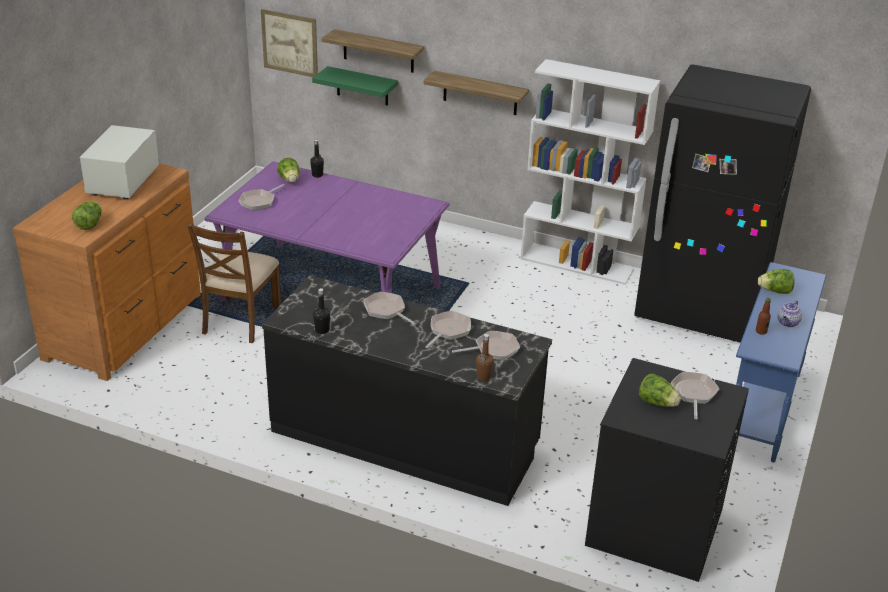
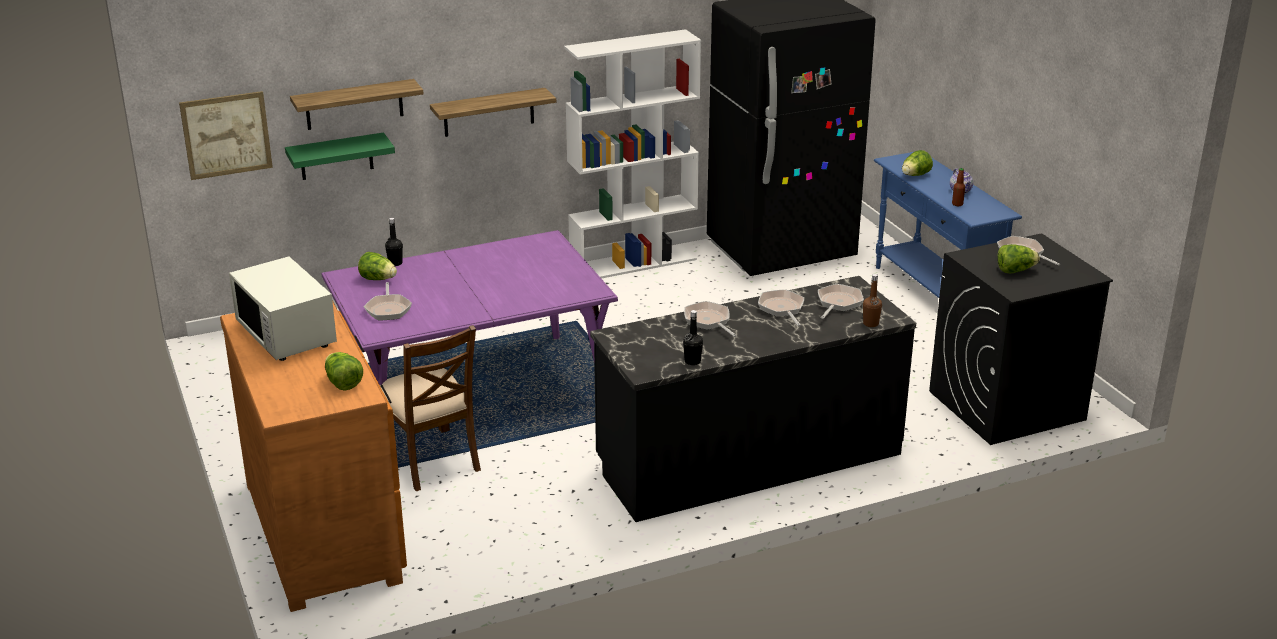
camera: 45 degrees left, 5 degrees down
(386, 310) = (708, 321): frying pan -> frying pan turned 60 degrees clockwise

